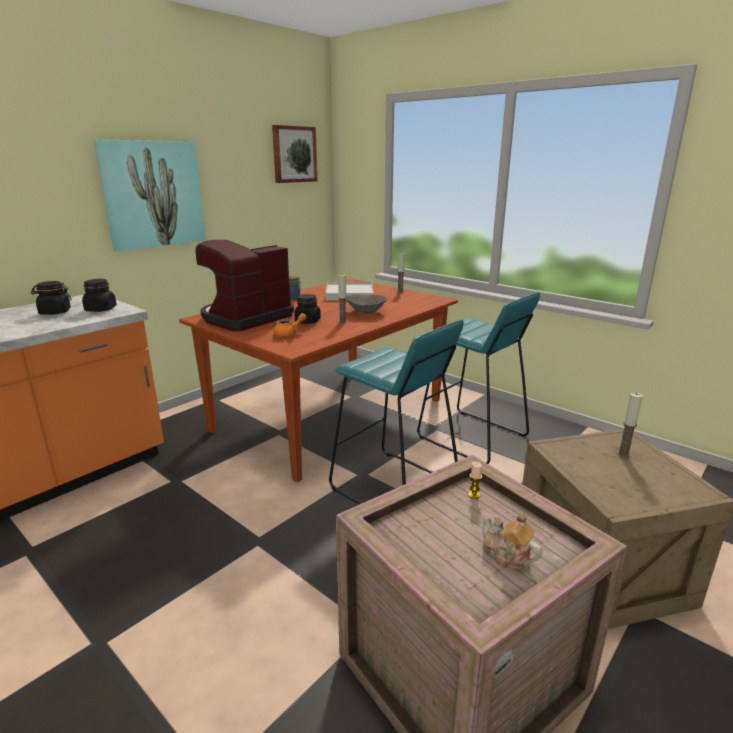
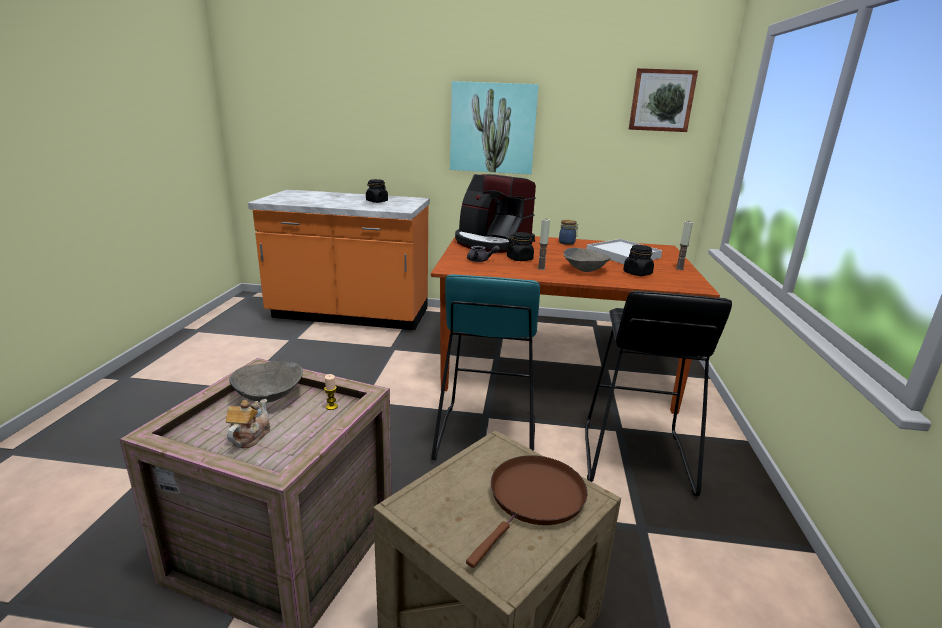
camera: 55 degrees right, 0 degrees up
(101, 309) = (396, 206): black jar -> black jar (637, 273)
(245, 318) = (491, 243): coffee machine -> coffee machine turned 150 degrees counterclockwise
(289, 334) = (480, 260): orange teapot -> grey teapot
(425, 529) = (268, 396): none -> grey bowl
(472, 437) = (634, 458): turquoise stool -> black stool
(623, 455) = (534, 499): candle -> brown frying pan

